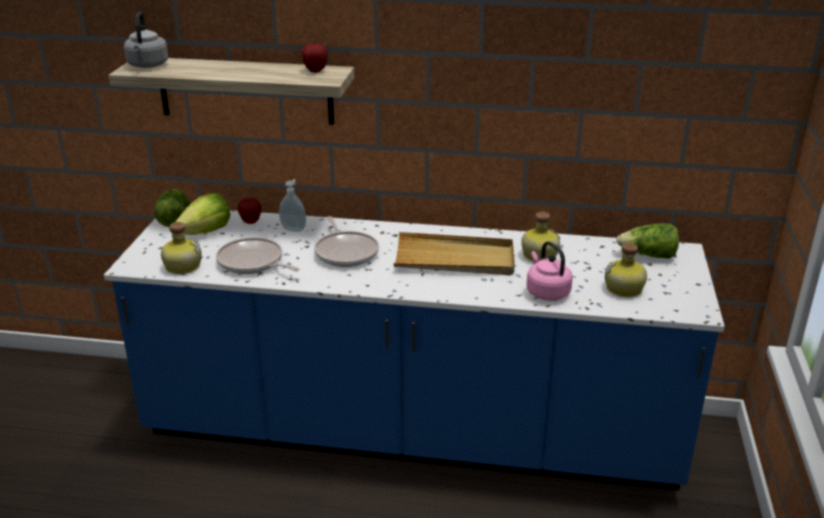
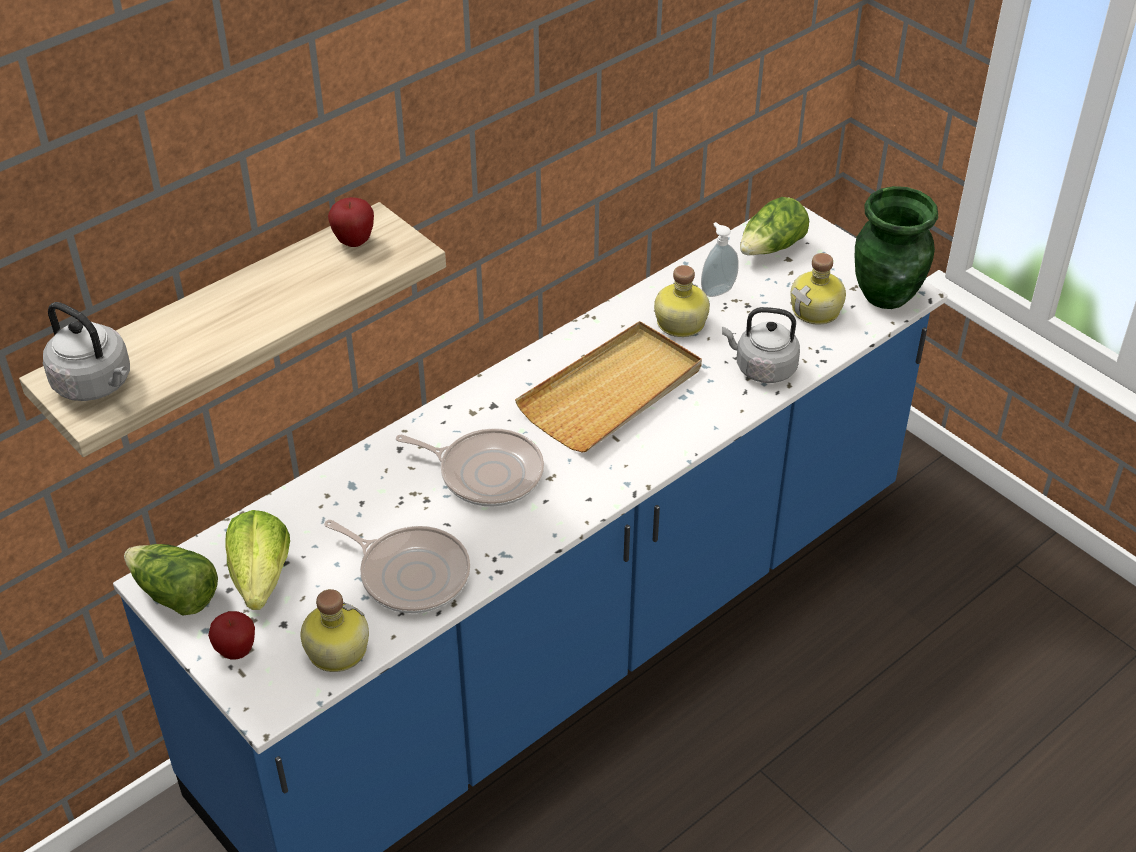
camera: 50 degrees left, 15 degrees up
(251, 222) = (288, 518): apple -> apple (236, 651)
(253, 262) = (410, 573): frying pan -> frying pan turned 135 degrees counterclockwise
(294, 229) = (363, 487): soap dispenser -> soap dispenser (717, 290)
(546, 292) = (762, 368): pink kettle -> grey kettle
(682, 305) = (887, 295): none -> green vase

